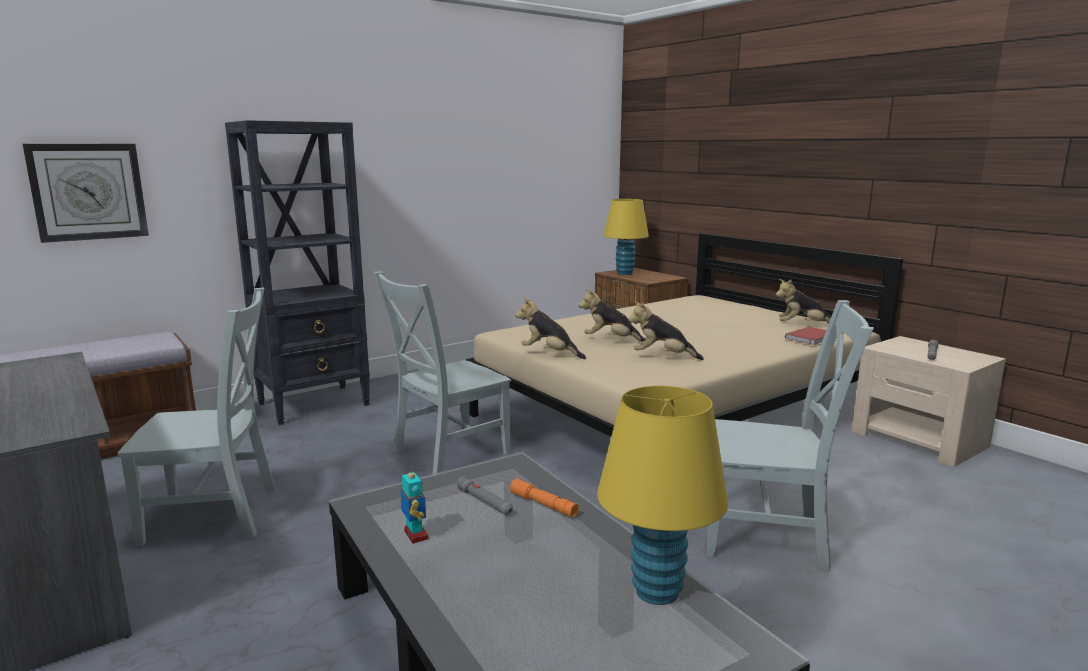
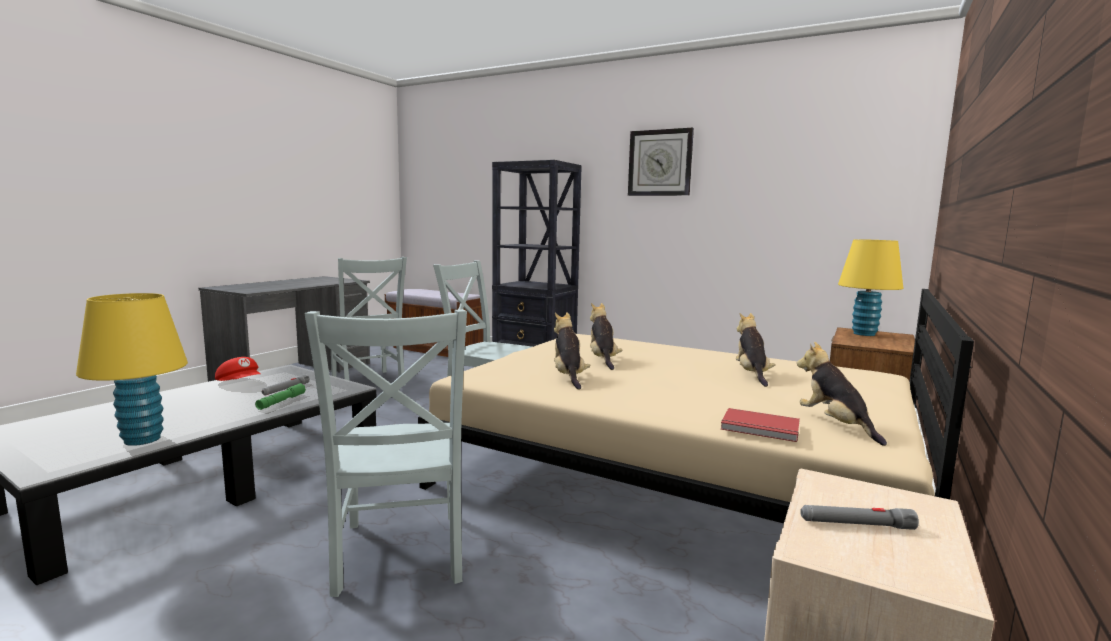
camera: 65 degrees right, 5 degrees down
(88, 191) = (461, 208): wall clock -> wall clock (660, 163)
(415, 535) = (240, 383): toy robot -> red cap
(543, 505) = (281, 401): orange flashlight -> green flashlight
(549, 354) = (532, 349): plush toy -> plush toy (751, 374)

